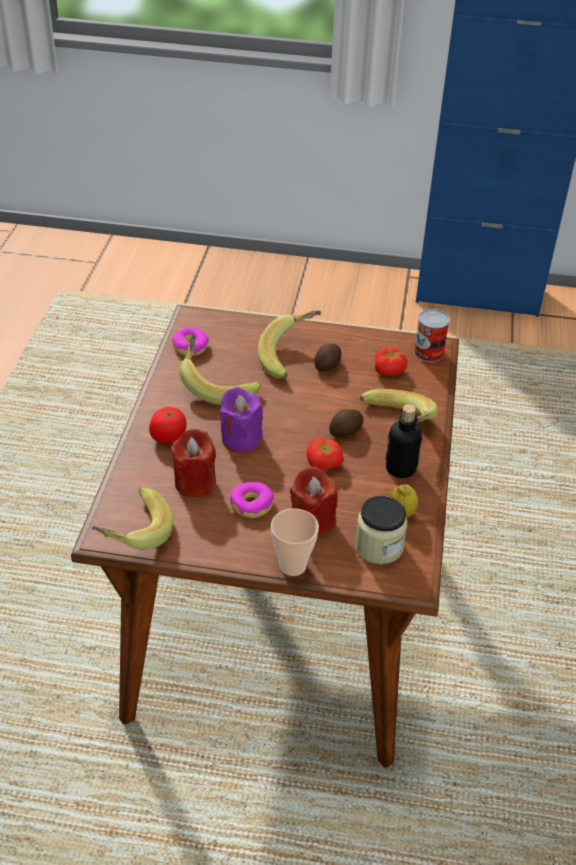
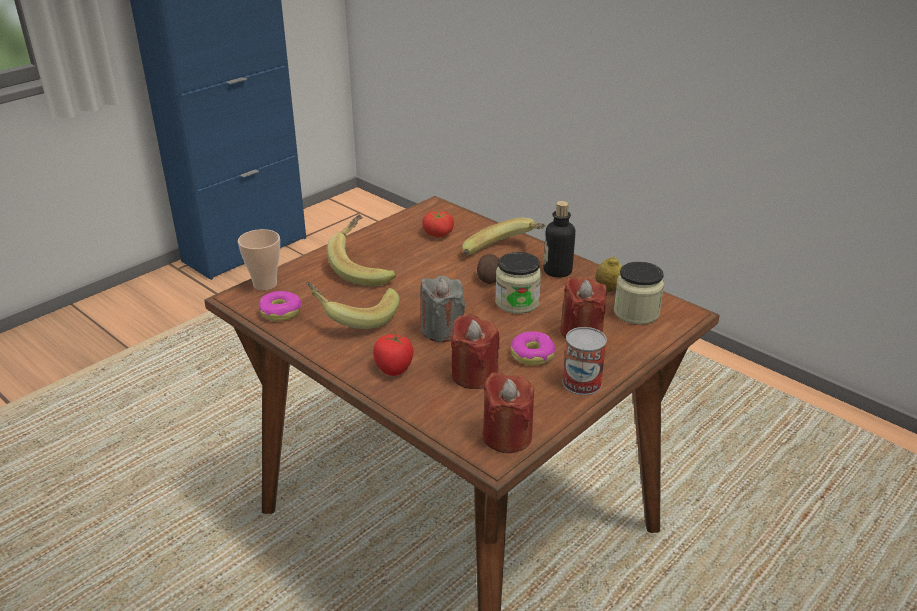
camera: 55 degrees left, 10 degrees down
(132, 533) = (507, 436): banana -> red candle
(241, 439) = (442, 330): purple candle -> grey candle
(293, 566) = (625, 360): cup -> cup (265, 284)
(323, 464) = (517, 302): tomato -> jar
(328, 365) = (398, 256): potato -> none
(428, 352) = (437, 211): can -> can (582, 383)

